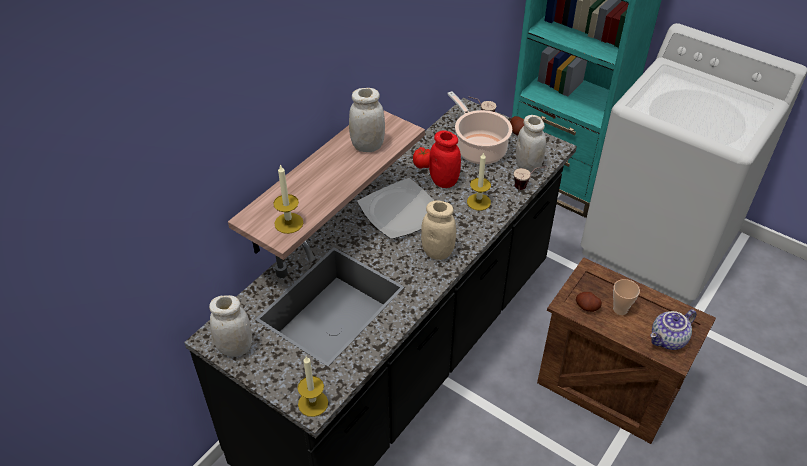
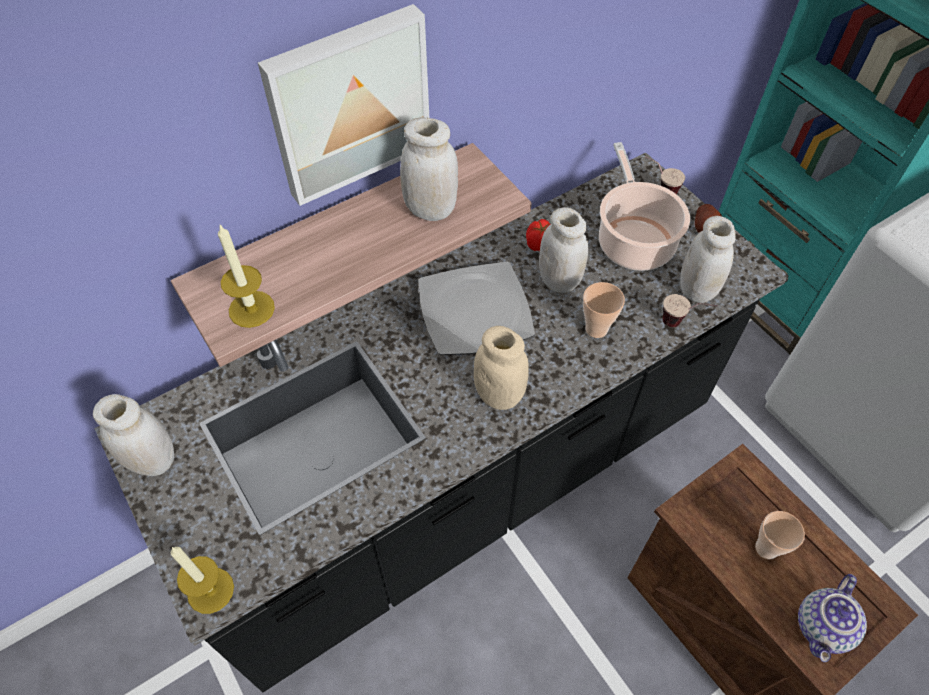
camera: 20 degrees right, 10 degrees up
(315, 90) = (348, 104): none -> picture
(444, 181) = (559, 280): red jar -> white jar
(478, 202) = (596, 329): candle -> cup
(587, 307) = (715, 528): potato -> none
(668, 340) = (823, 628): teapot -> teapot turned 45 degrees counterclockwise

